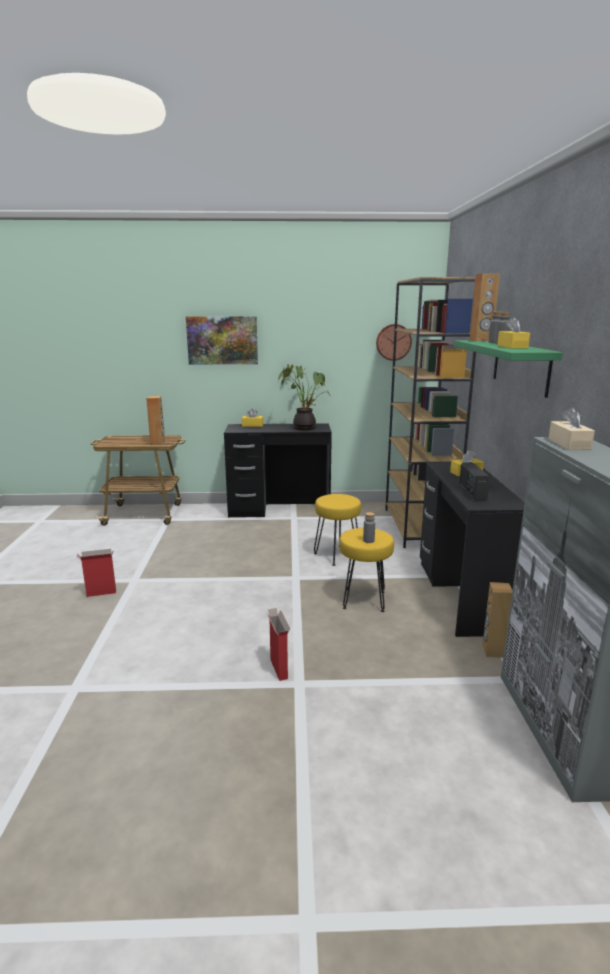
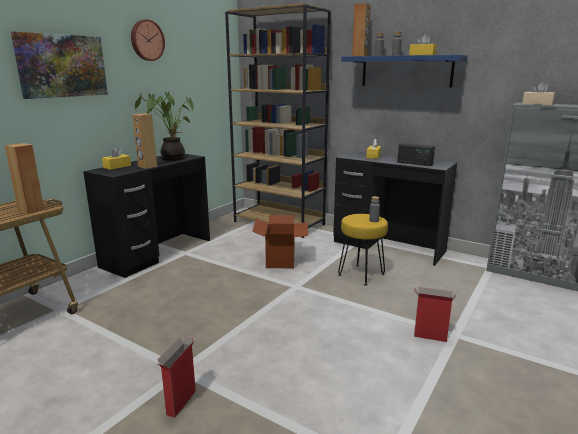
camera: 55 degrees left, 0 degrees up
(337, 555) = (281, 260): yellow stool -> cardboard box
(393, 342) = (212, 68): wall clock -> wall clock (146, 40)
(493, 651) = (458, 262): brown speaker -> brown speaker (147, 166)
(520, 366) = (406, 71): green shelf -> blue shelf

